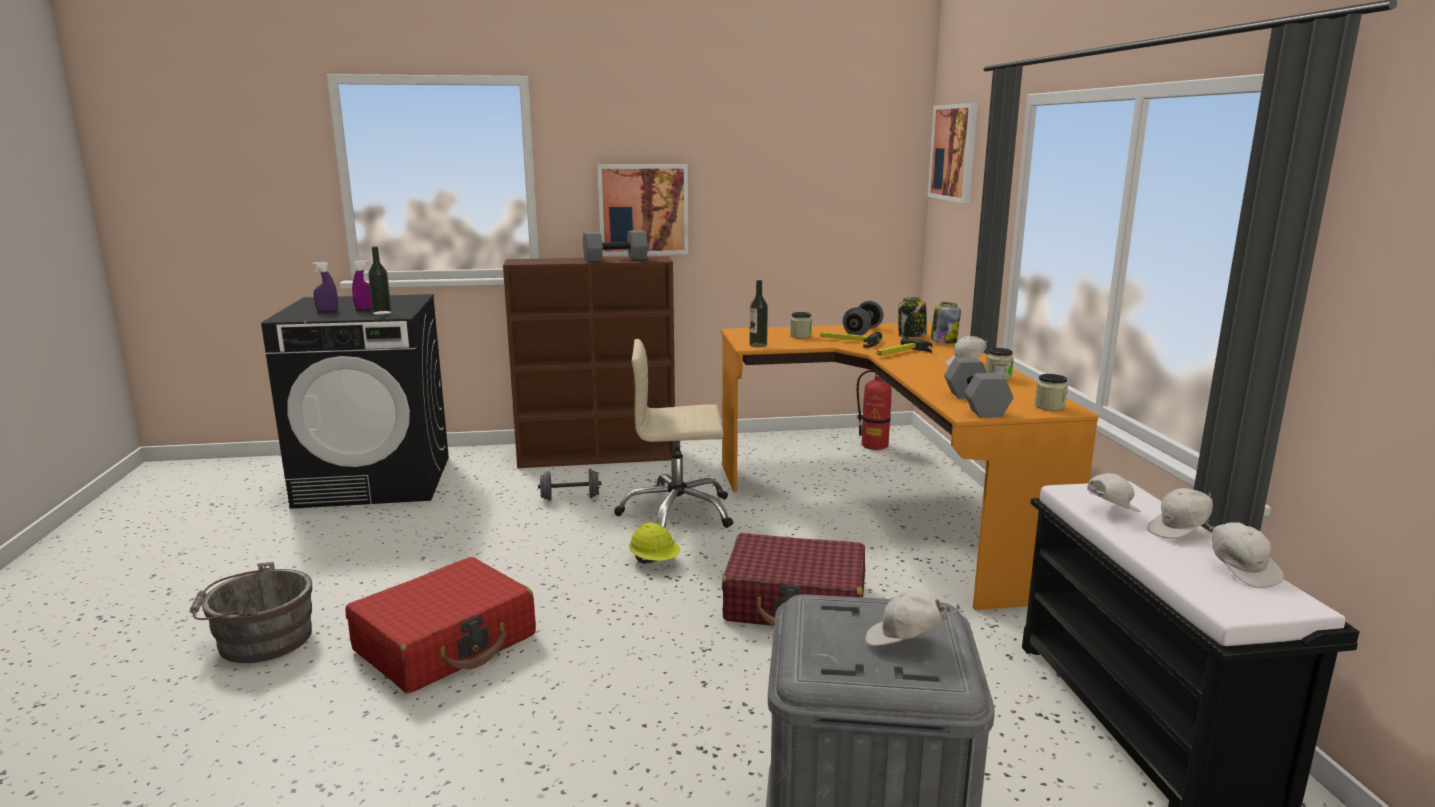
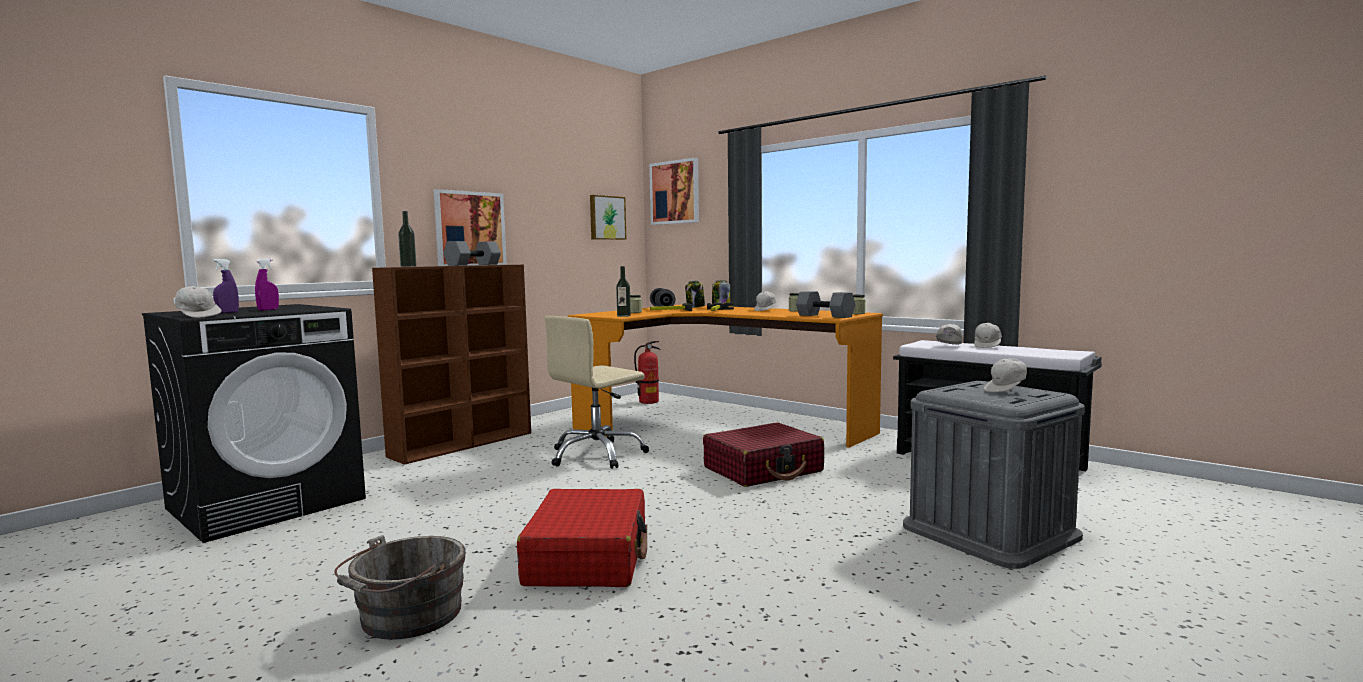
camera: 40 degrees left, 10 degrees down
(382, 313) = (302, 309): bottle -> bottle (408, 266)
(570, 498) = (495, 467): grey dumbbell -> none
(654, 561) = (638, 478): yellow hard hat -> none
(856, 187) = (606, 218): none -> picture
(1241, 570) = (1037, 349): white cap -> white cap (198, 316)

